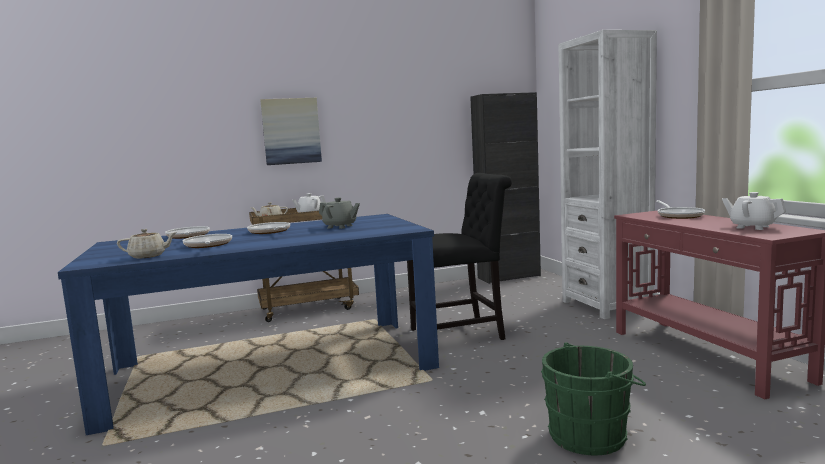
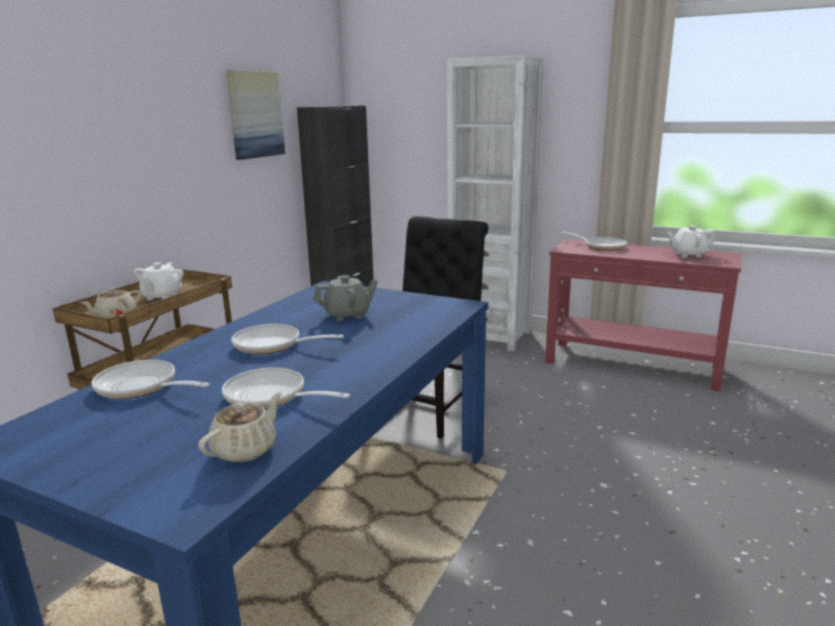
camera: 45 degrees left, 10 degrees up
(291, 131) = (95, 162): picture -> picture (255, 114)
(592, 435) = (700, 467): green bucket -> none

